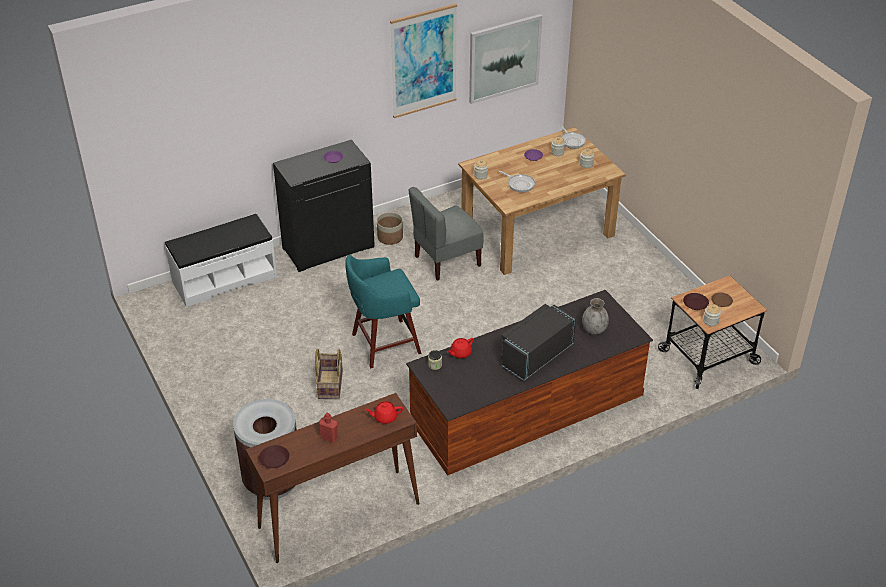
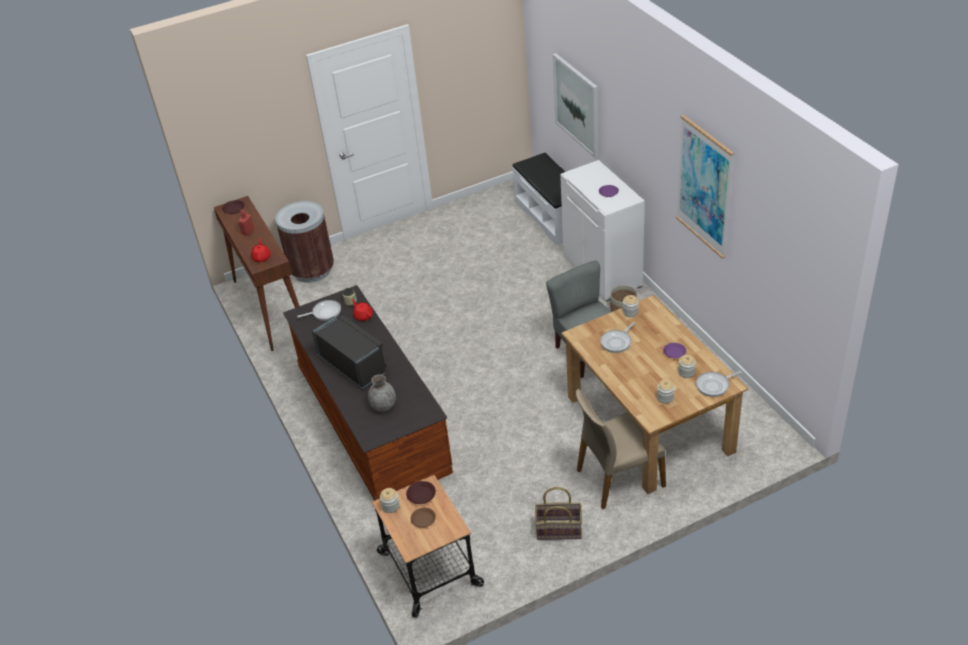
camera: 95 degrees right, 0 degrees up
(328, 247) = (603, 272): black cabinet -> white cabinet
(329, 384) = (414, 290): basket -> basket (559, 529)
(383, 344) = (463, 318): turquoise stool -> none
(452, 384) = (325, 312): none -> frying pan
(504, 58) = (769, 264): picture -> picture (577, 105)
(598, 250) = (619, 477): none -> beige chair

